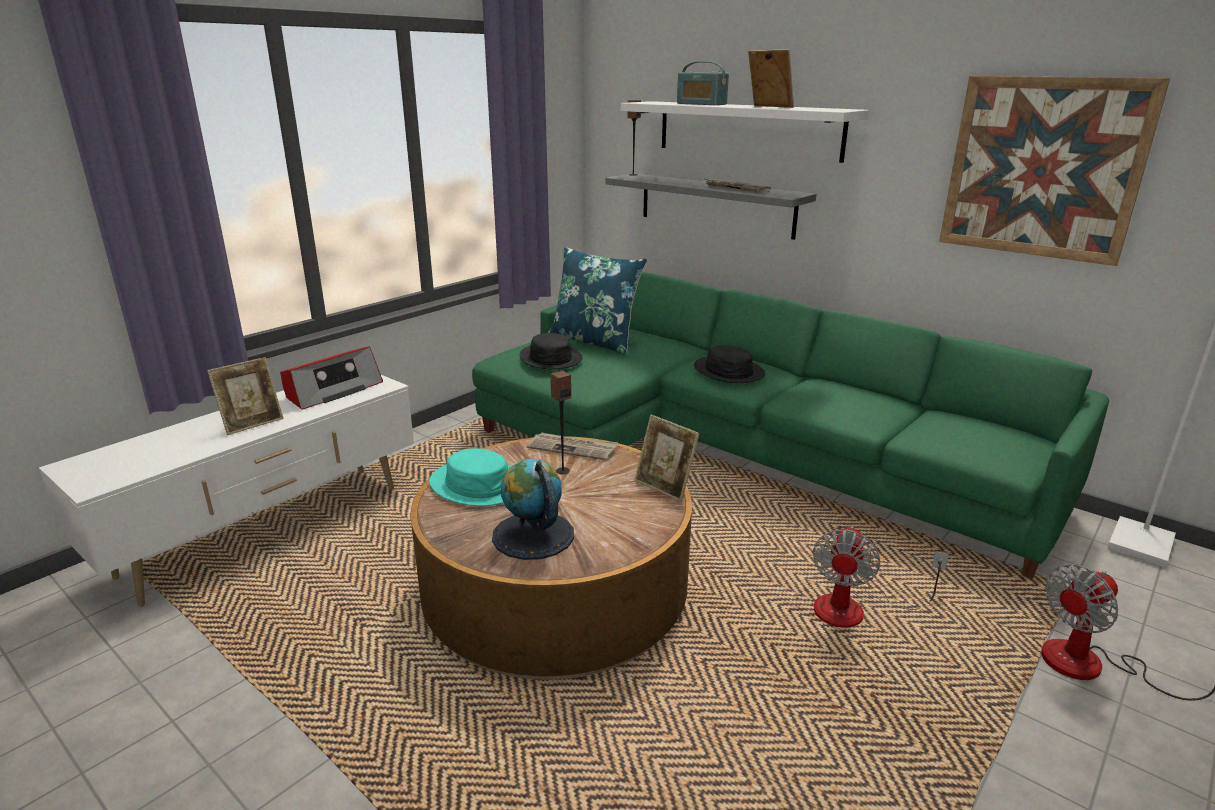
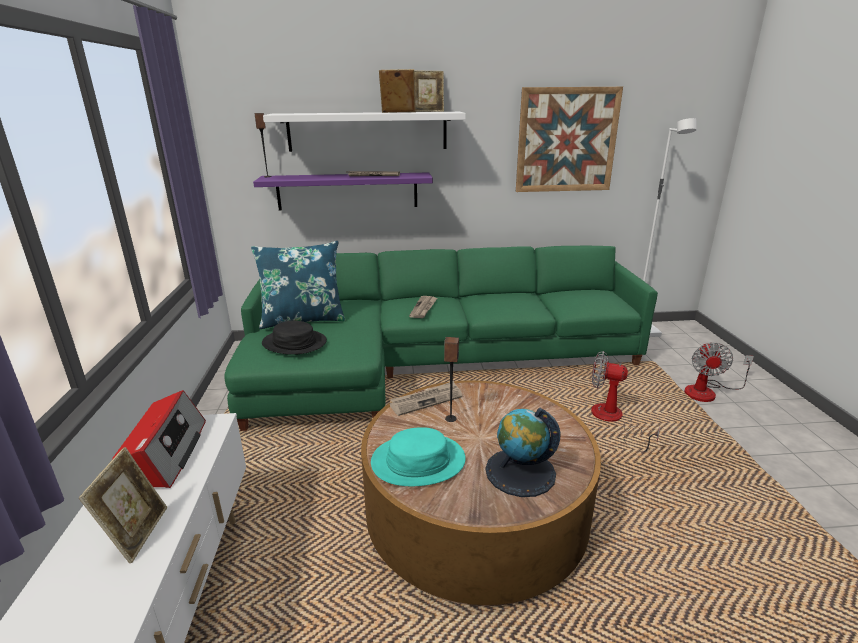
camera: 45 degrees left, 0 degrees up
(664, 487) = (521, 395): picture frame -> picture frame (427, 111)
(701, 104) = (334, 113): radio -> none
(715, 205) = (347, 191): grey shelf -> purple shelf
(728, 371) = (424, 308): black hat -> newspaper
(855, 609) = (613, 420): fan -> fan turned 135 degrees clockwise

